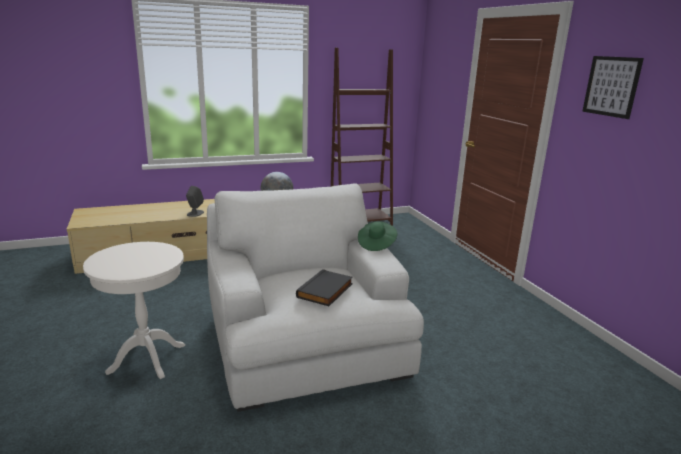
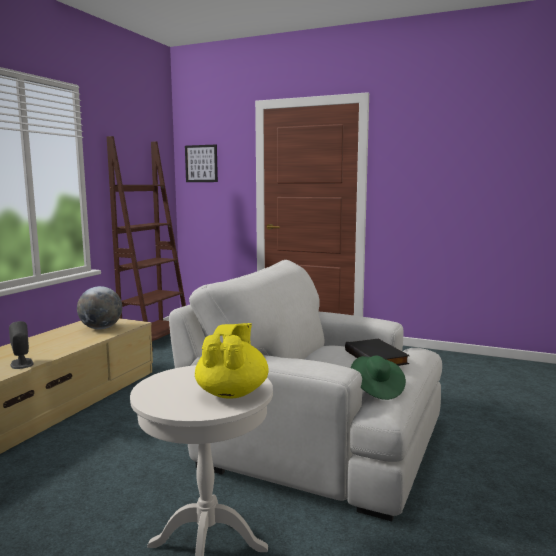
camera: 45 degrees left, 10 degrees down
(135, 267) = (232, 392): none -> yellow teapot
(376, 244) = (336, 313): green hat -> green hat (376, 389)
(611, 86) = (423, 155): picture -> picture (201, 163)

